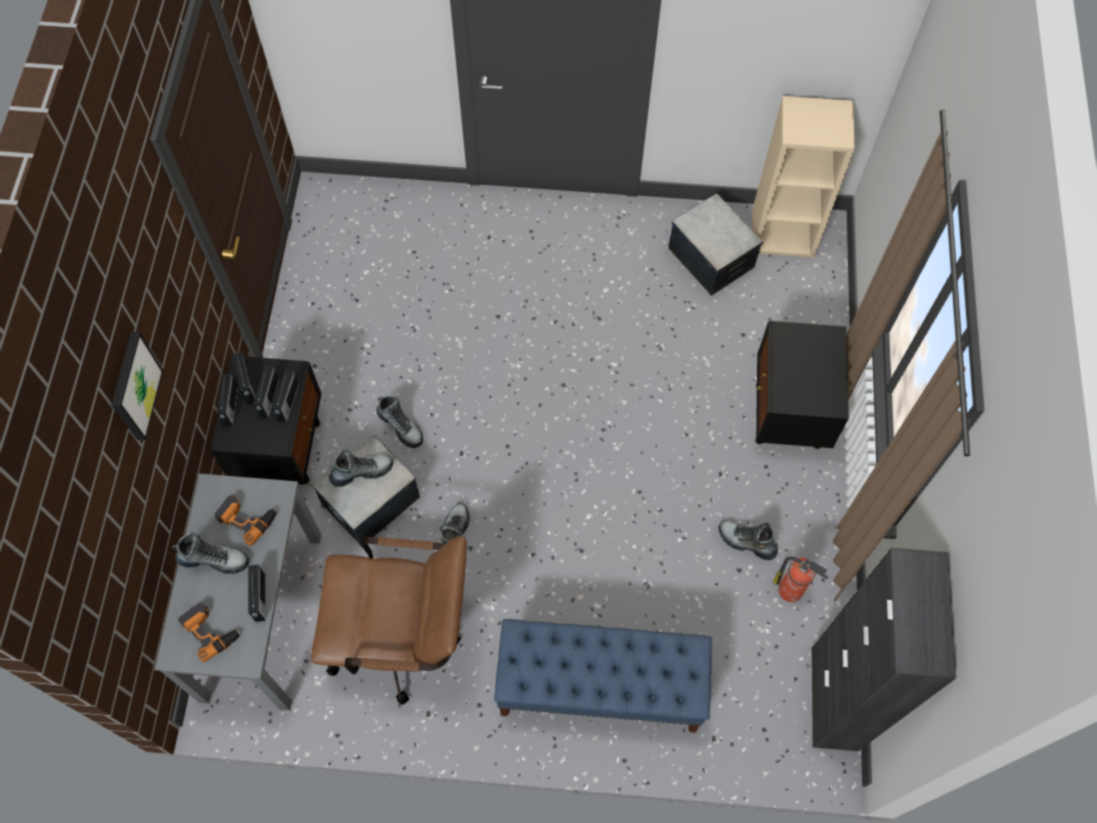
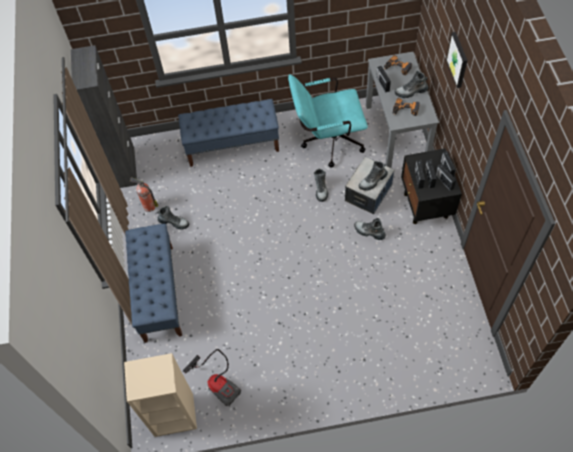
camera: 170 degrees right, 5 degrees down
(404, 638) = (327, 142): brown office chair -> turquoise office chair
(711, 257) = (218, 383): storage box -> vacuum cleaner
(788, 416) = (158, 292): black nightstand -> blue bench

